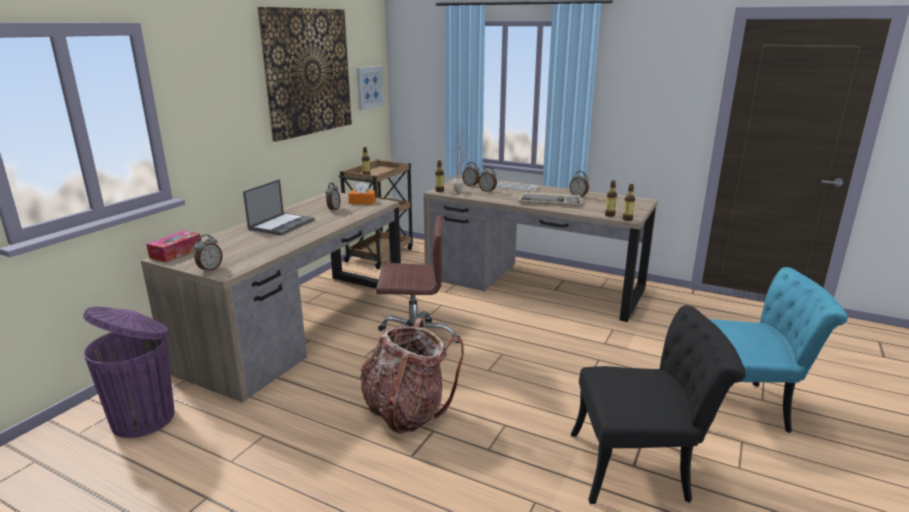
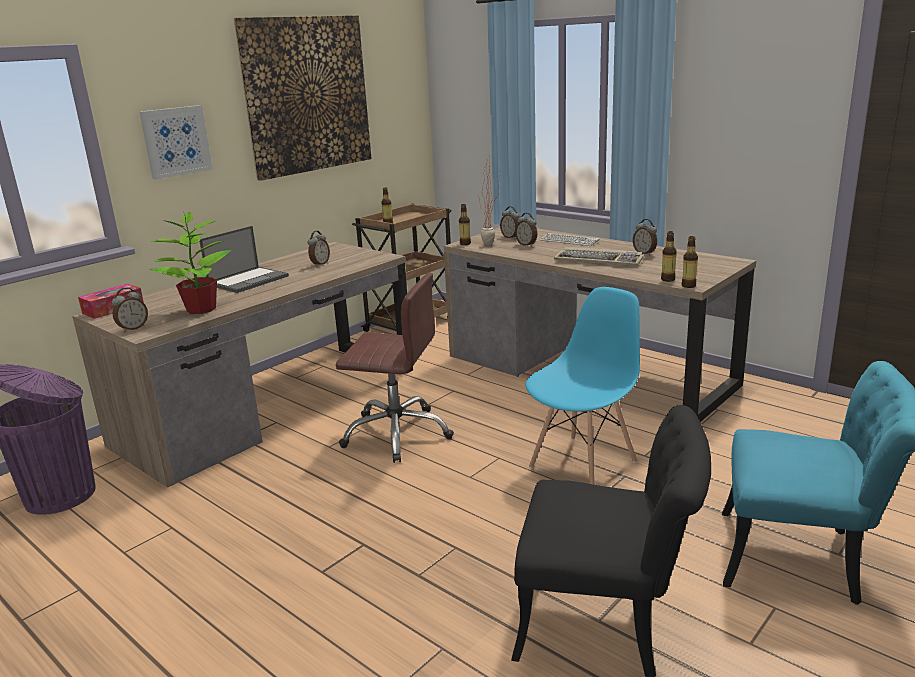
camera: 15 degrees right, 0 degrees up
(259, 250) = (200, 310): none -> potted plant
(362, 202) = (360, 256): orange tissue box -> none
(369, 87) = (400, 112): picture -> picture (176, 141)
(407, 411) = (345, 517): backpack -> none
(566, 353) = (583, 464): none -> blue chair

